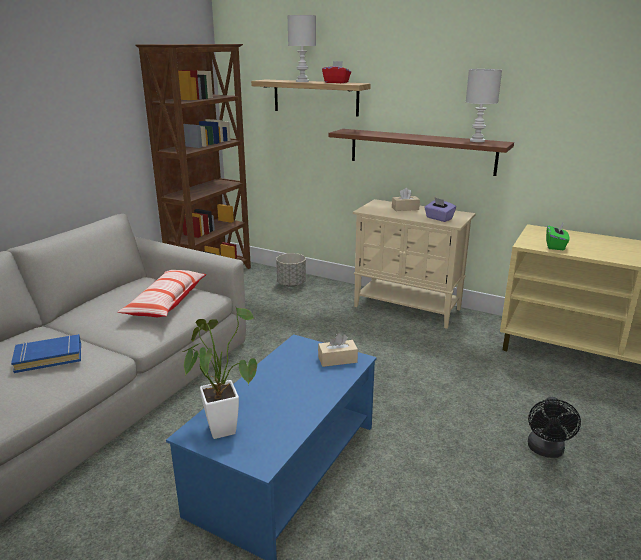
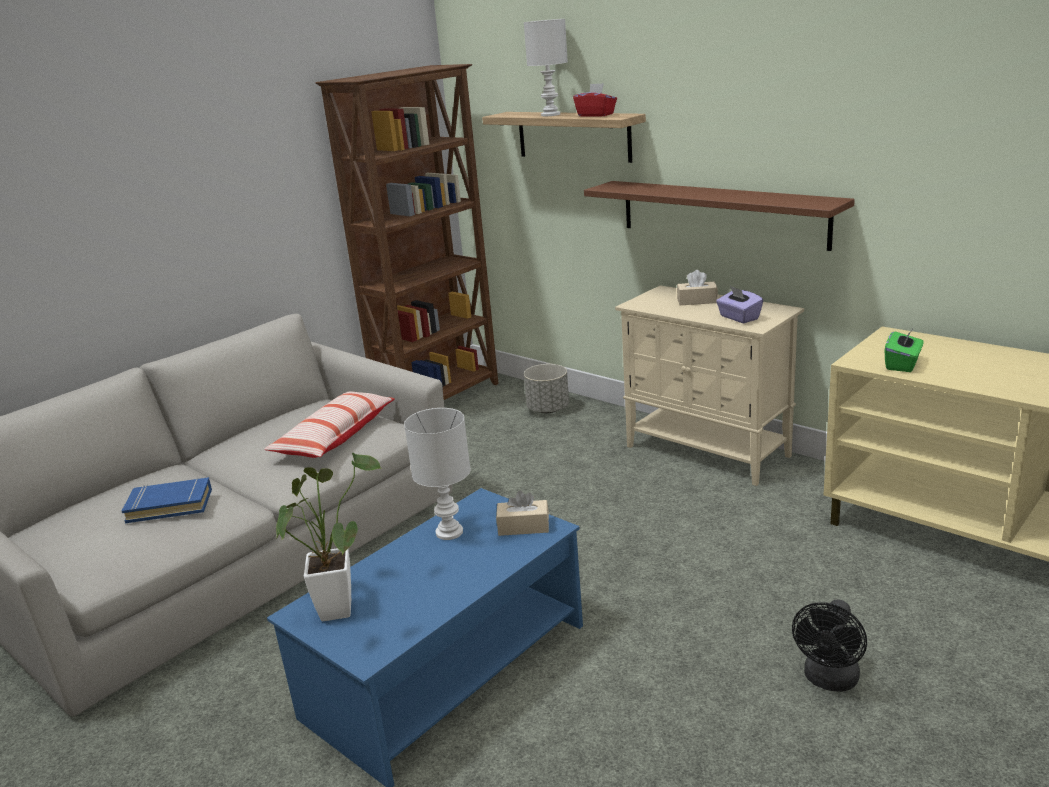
camera: 15 degrees right, 0 degrees up
(477, 141) = (796, 198): white table lamp -> white table lamp (450, 532)

